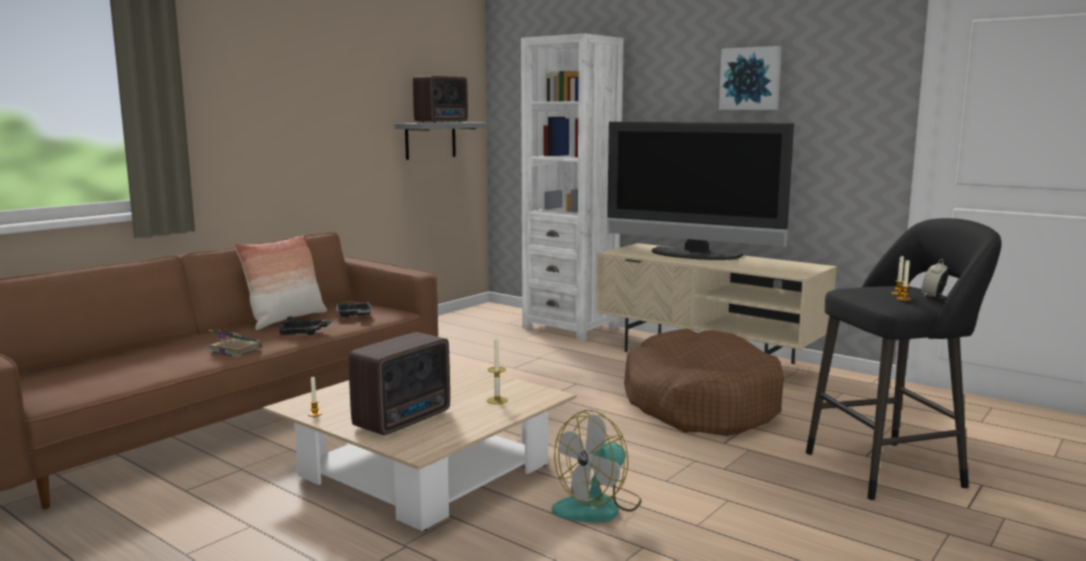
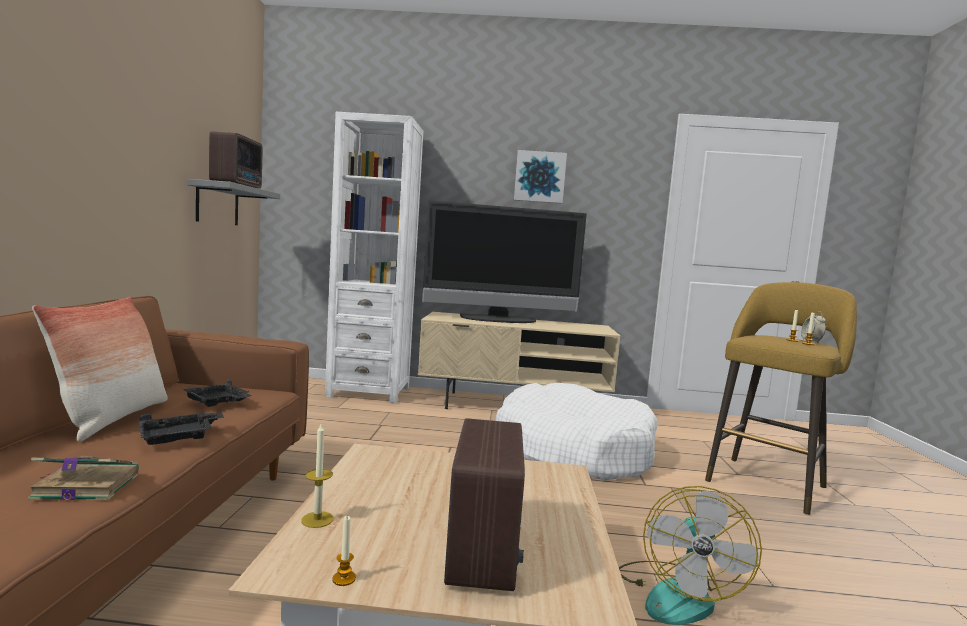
camera: 35 degrees left, 5 degrees down
(497, 400) = (533, 491): candle -> candle (317, 519)
(700, 404) = (573, 450): brown dog bed -> white dog bed
(891, 469) = (768, 482): black stool -> yellow stool

